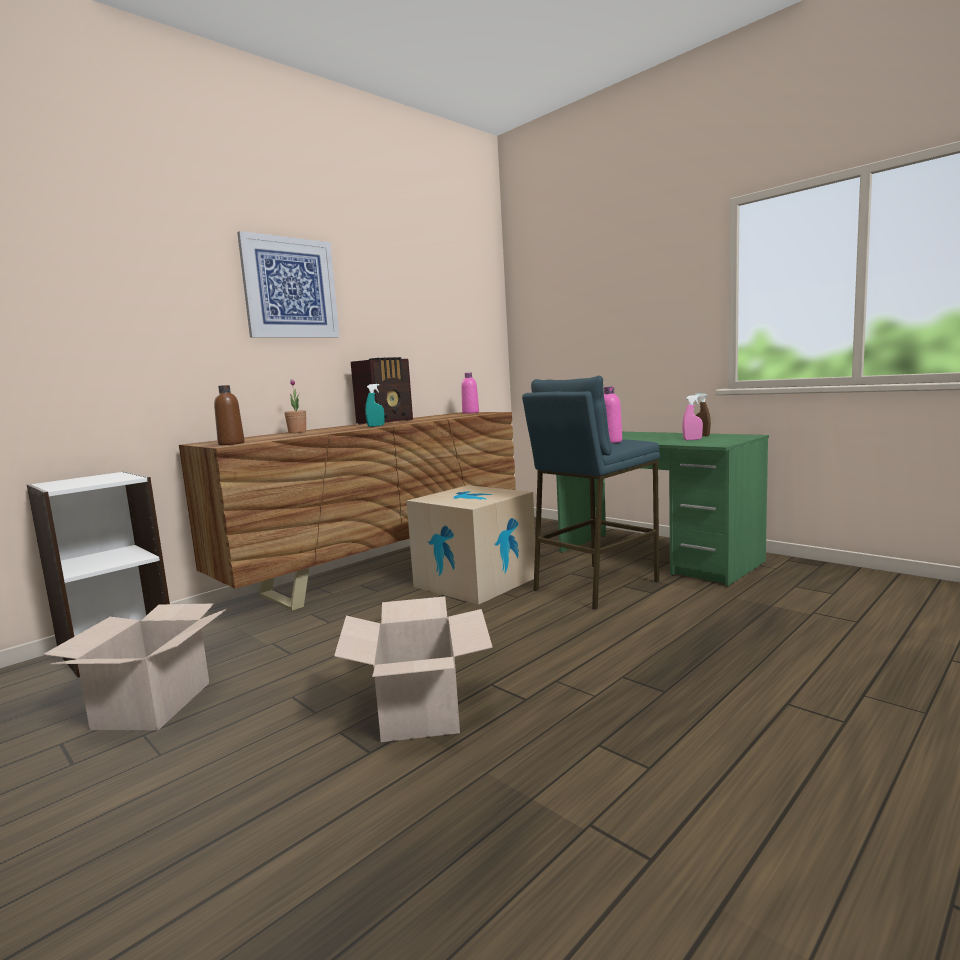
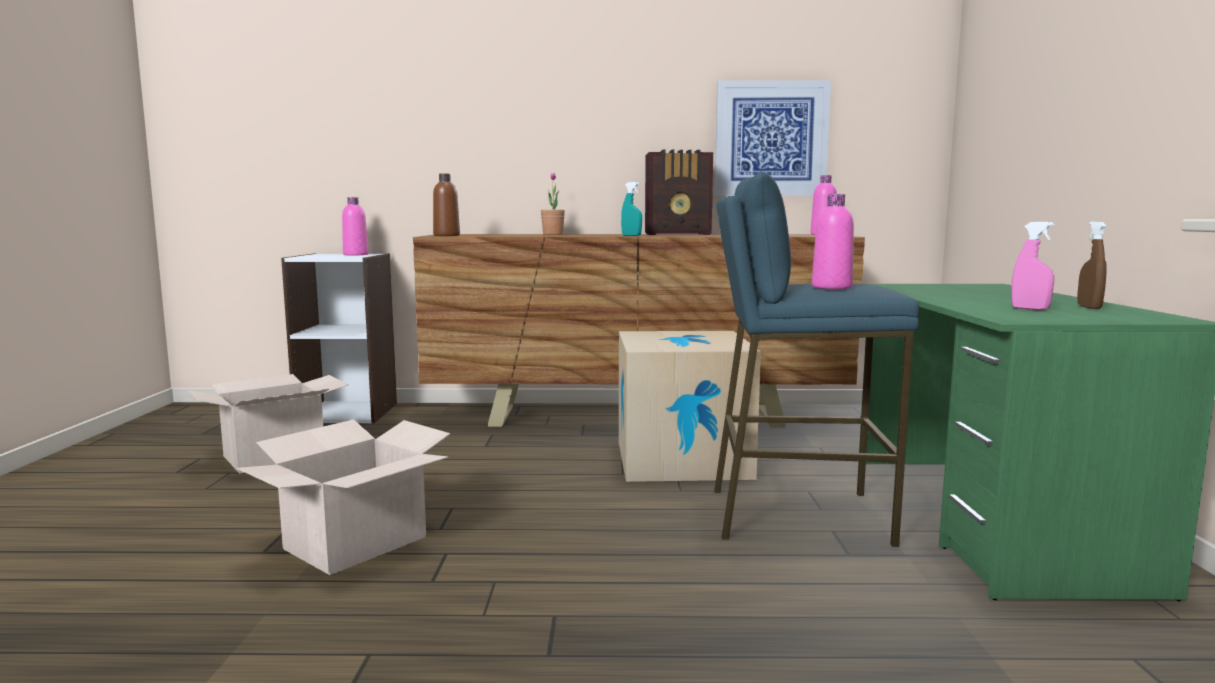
camera: 45 degrees right, 0 degrees up
(104, 477) = (355, 254): none -> pink bottle
(290, 288) = (582, 67): picture -> picture (771, 139)

